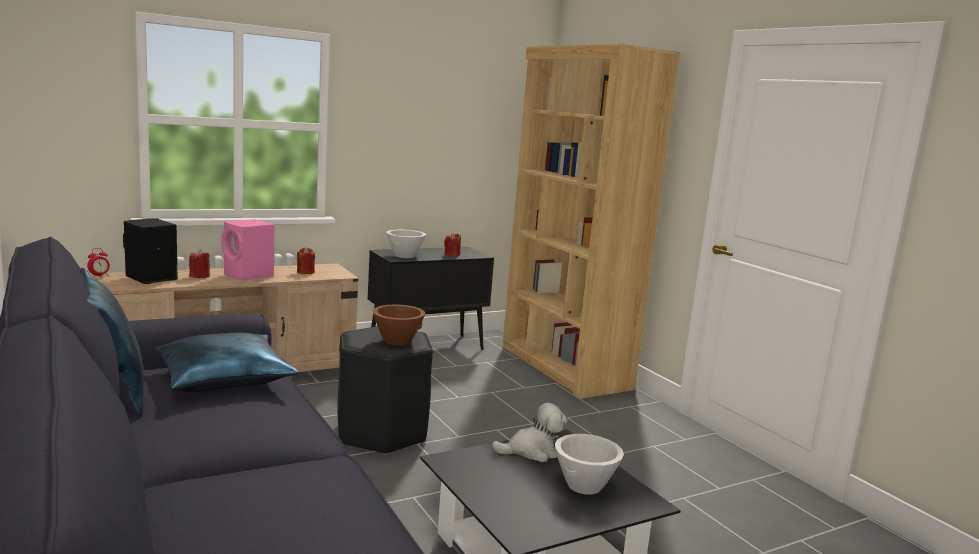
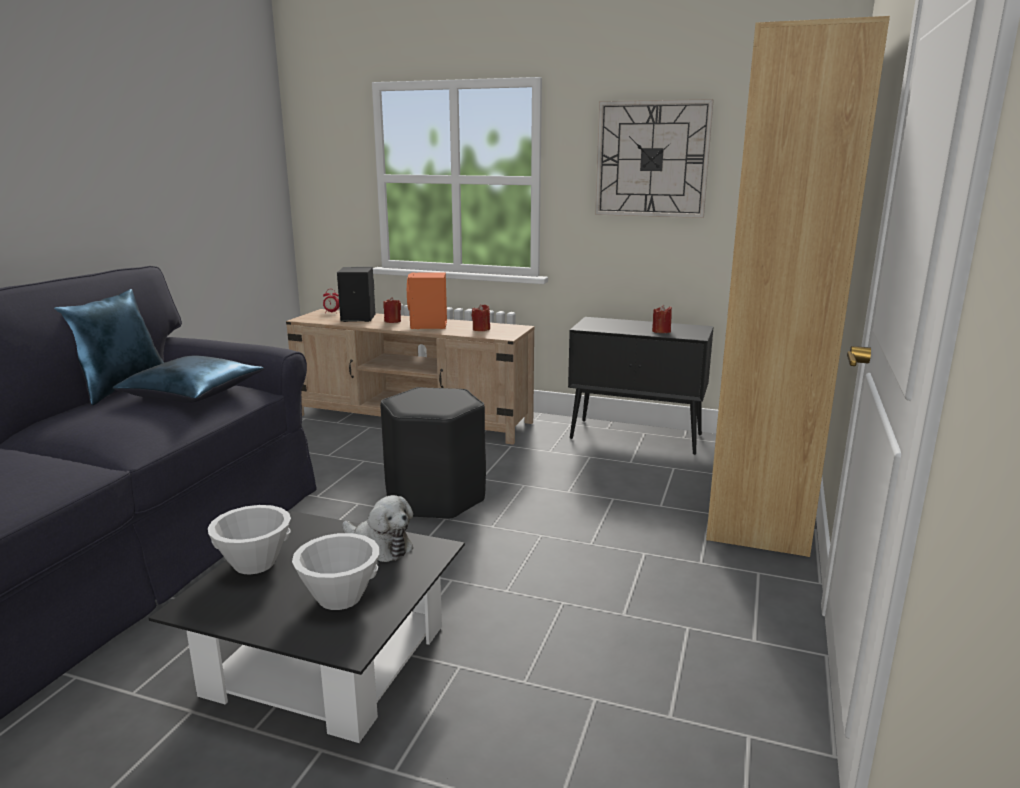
camera: 50 degrees right, 5 degrees up
(249, 275) = (428, 326): pink speaker -> orange speaker
(397, 341) = (433, 404): brown bowl -> none
(404, 256) = (602, 326): white bowl -> white bowl (254, 563)
(422, 114) = (652, 159): none -> wall clock

